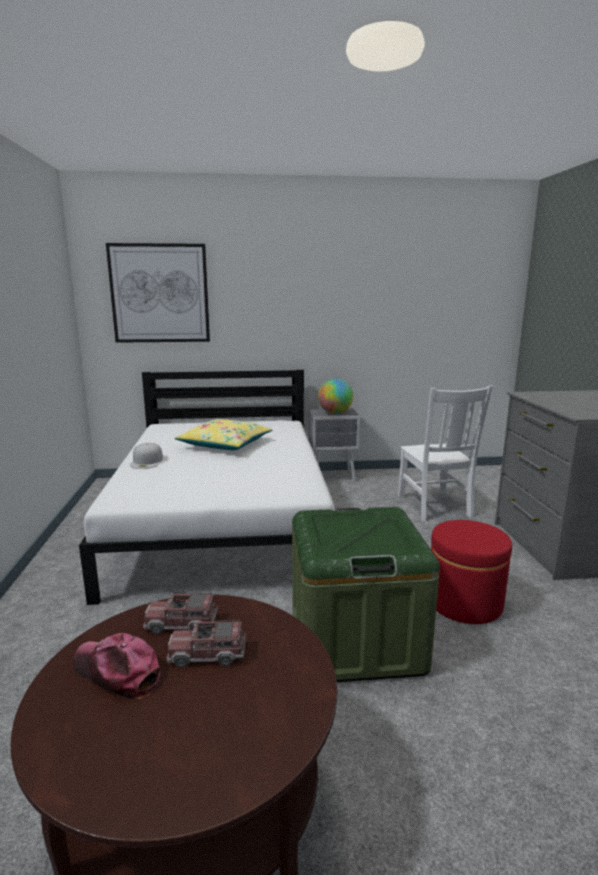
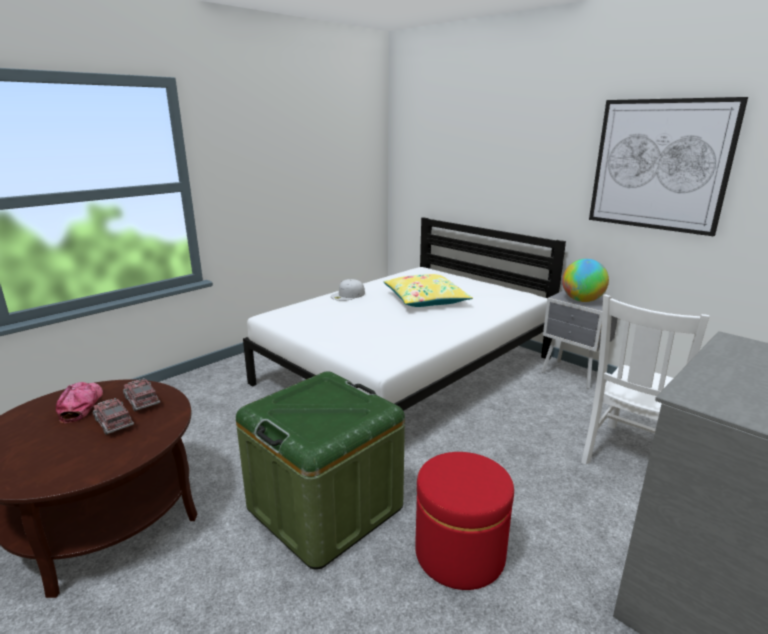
camera: 50 degrees right, 5 degrees up
(160, 293) = (445, 144): picture -> picture (659, 165)

